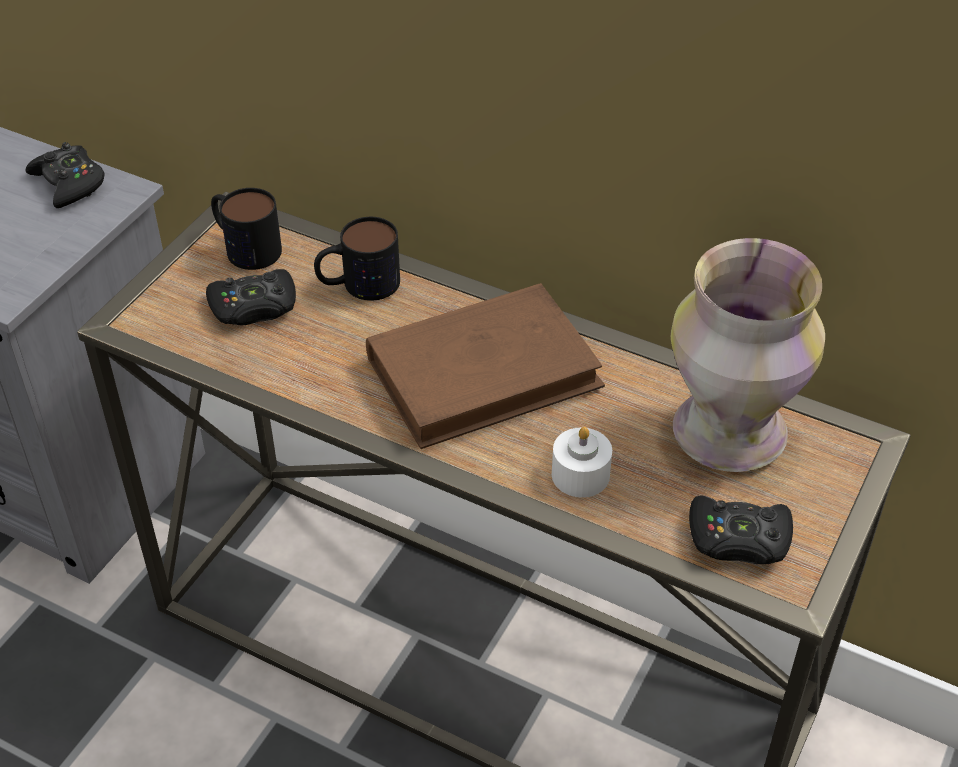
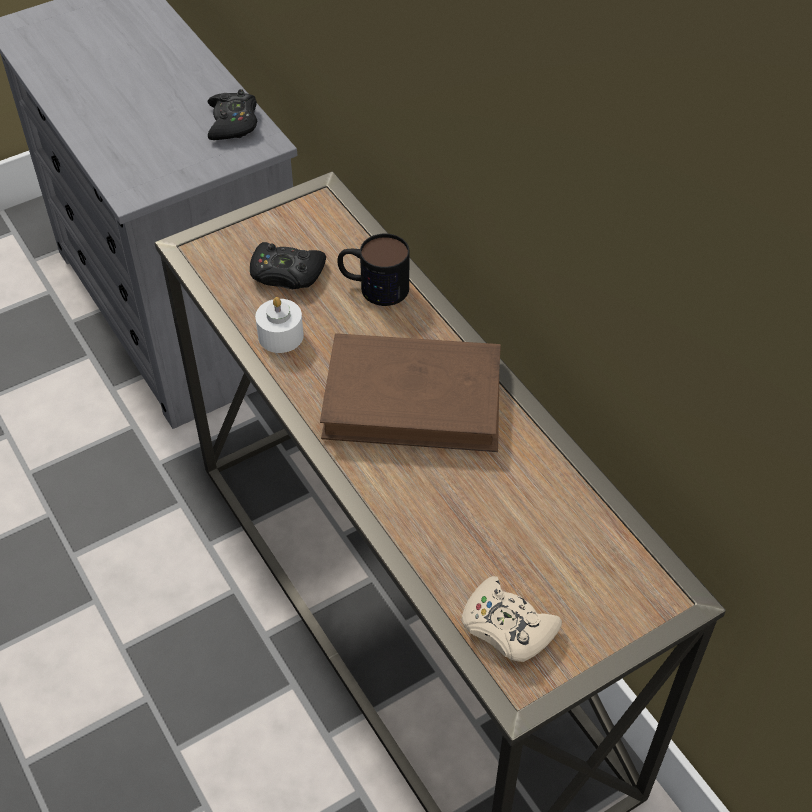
camera: 30 degrees right, 5 degrees up
(245, 246) = (314, 221): mug -> none
(580, 475) = (425, 515): white candle -> white candle (280, 336)
(726, 433) = (566, 536): vase -> none
(738, 539) = (507, 627): black game controller -> beige game controller

